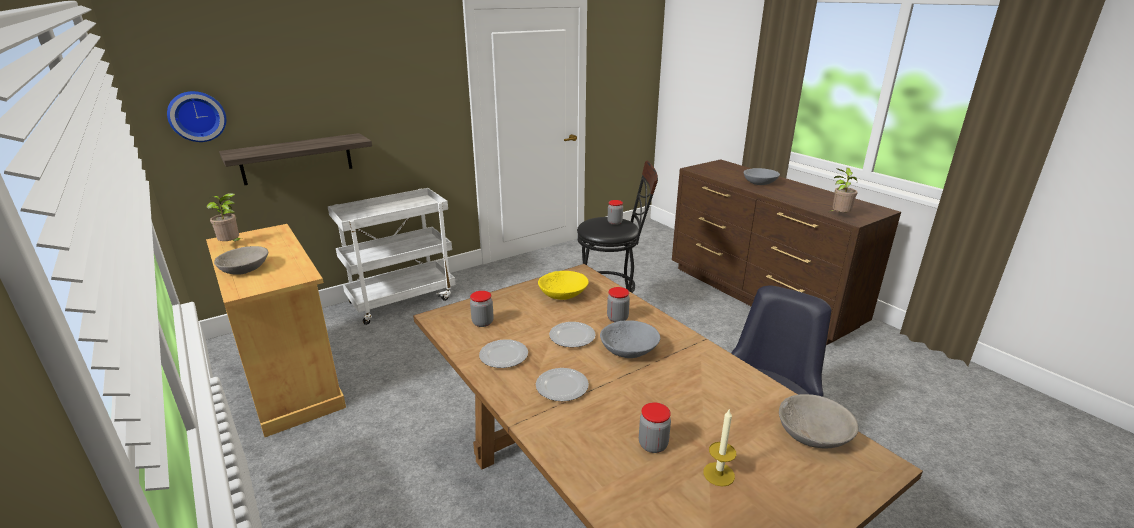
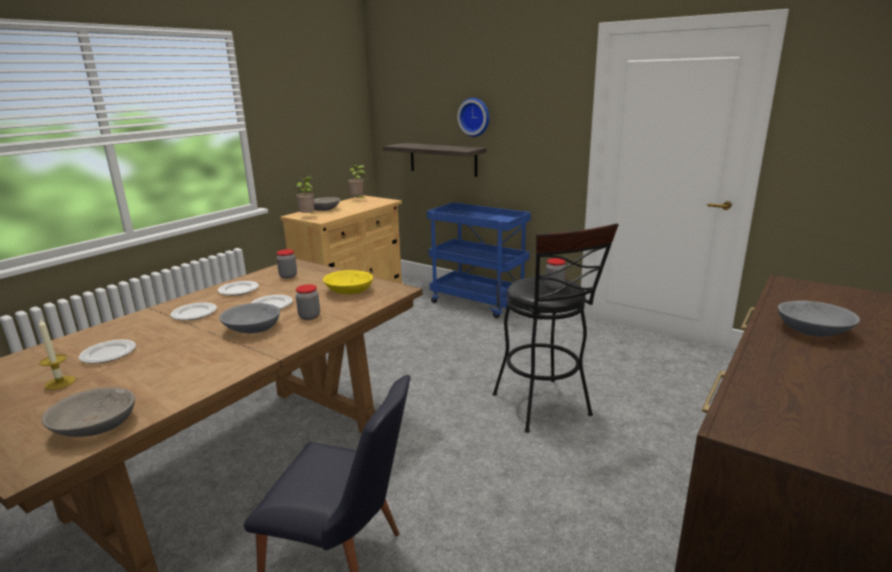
camera: 70 degrees right, 5 degrees down
(197, 116) = (396, 116): wall clock -> wall clock (475, 117)
(402, 300) = (479, 303): white cart -> blue cart
(653, 445) = (108, 354): jar -> plate
(839, 216) = (737, 410): potted plant -> potted plant (308, 216)

